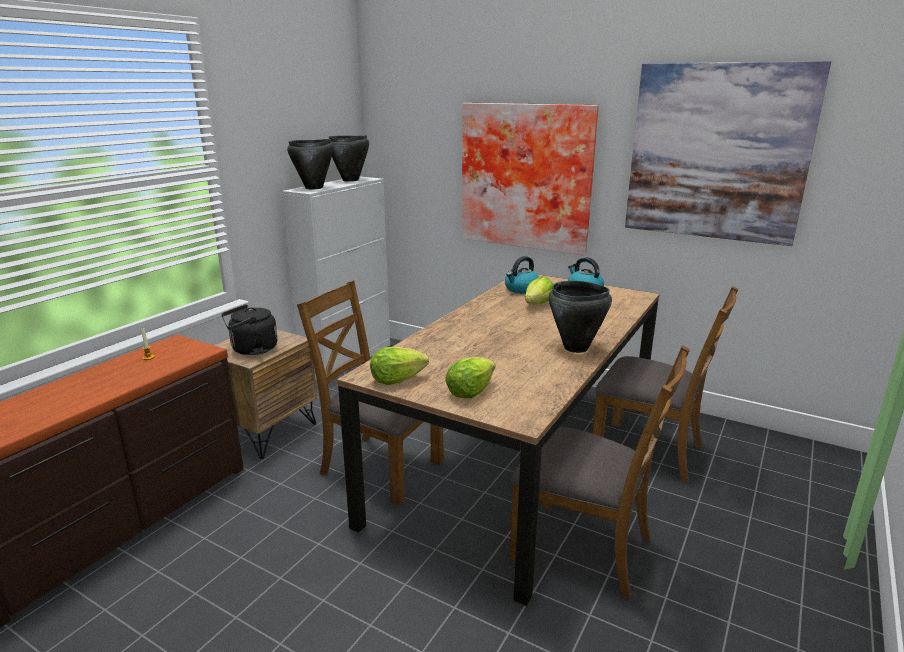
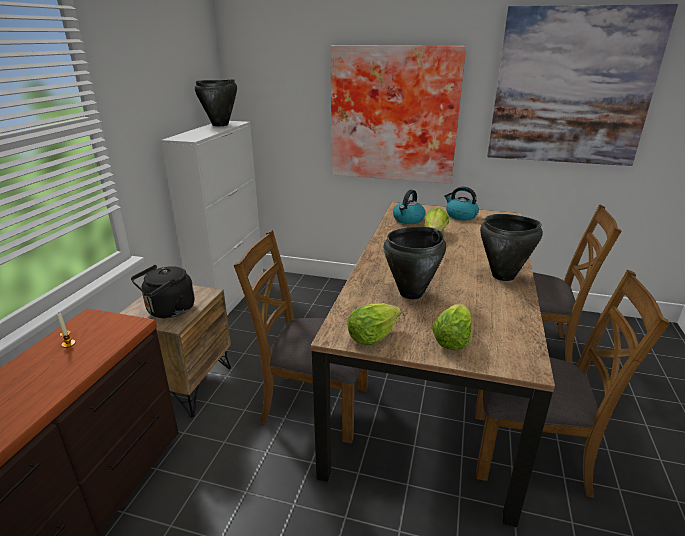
camera: 15 degrees left, 5 degrees up
(314, 188) = (193, 135): black cooking pot -> black cooking pot (411, 293)

